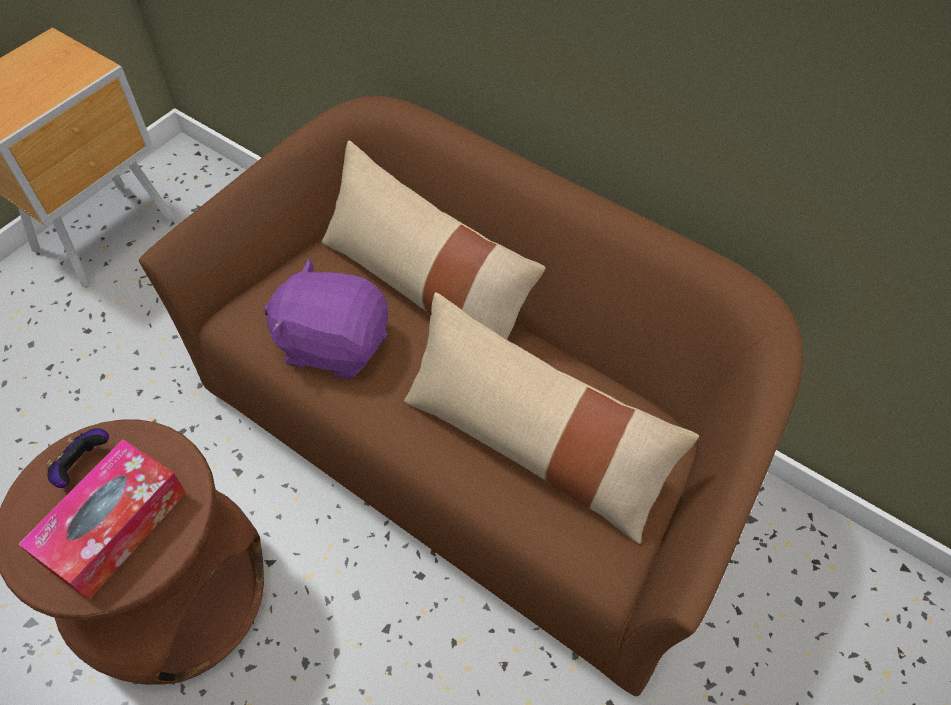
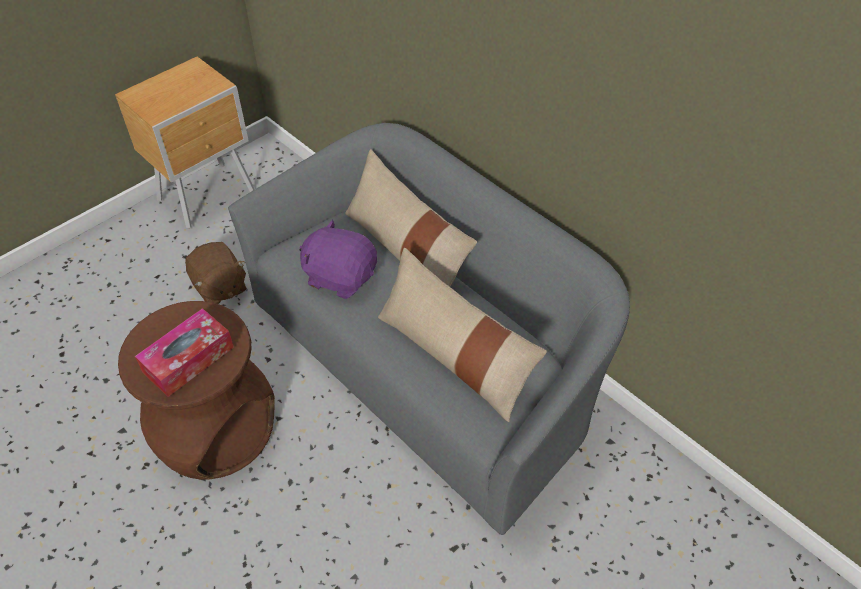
camera: 10 degrees right, 5 degrees down
(83, 467) = (175, 324): game controller -> none
(147, 371) = (219, 287): none -> brown plush toy
(474, 441) = (429, 363): brown sofa -> grey sofa

